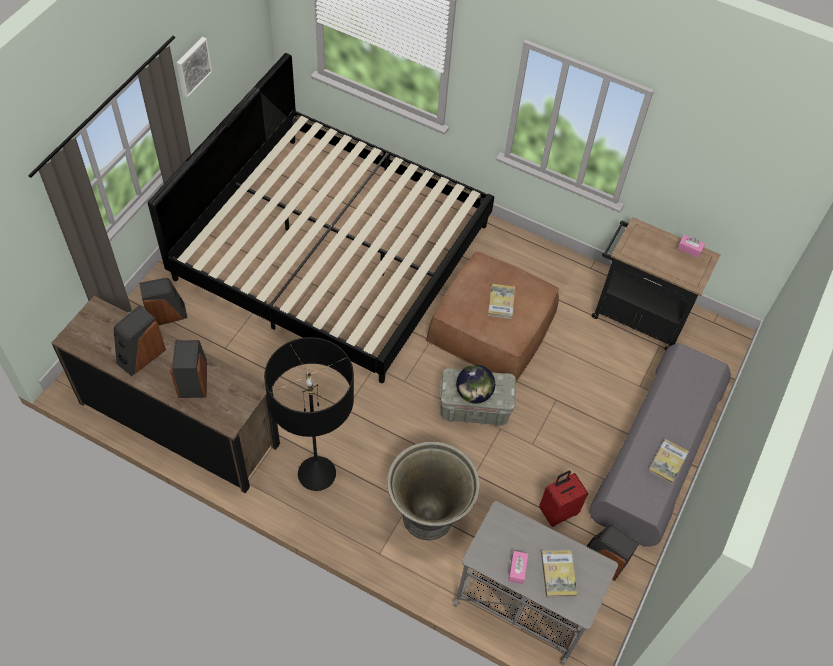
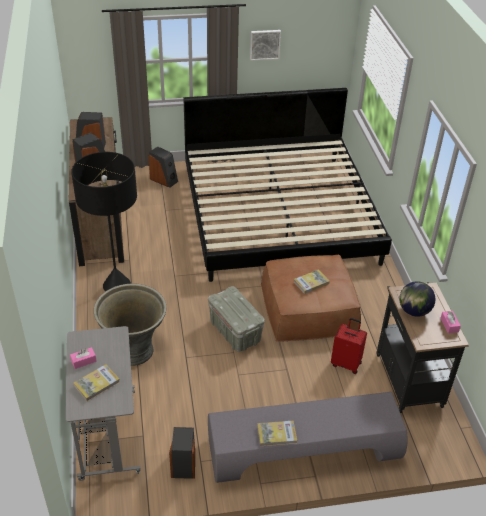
camera: 55 degrees right, 15 degrees down
(473, 394) = (228, 307): globe -> globe (413, 311)
(557, 511) = (198, 415): red suitcase -> red suitcase (346, 363)

